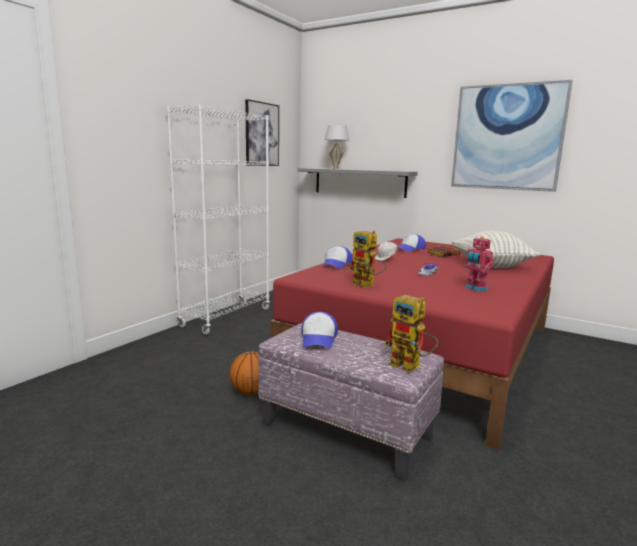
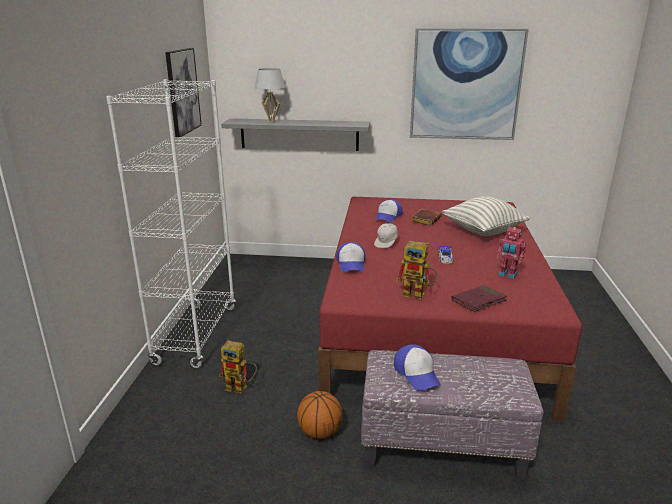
camera: 25 degrees left, 10 degrees up
(411, 367) = (521, 385): toy robot -> toy robot (241, 387)
(419, 296) = (478, 300): none -> red book

